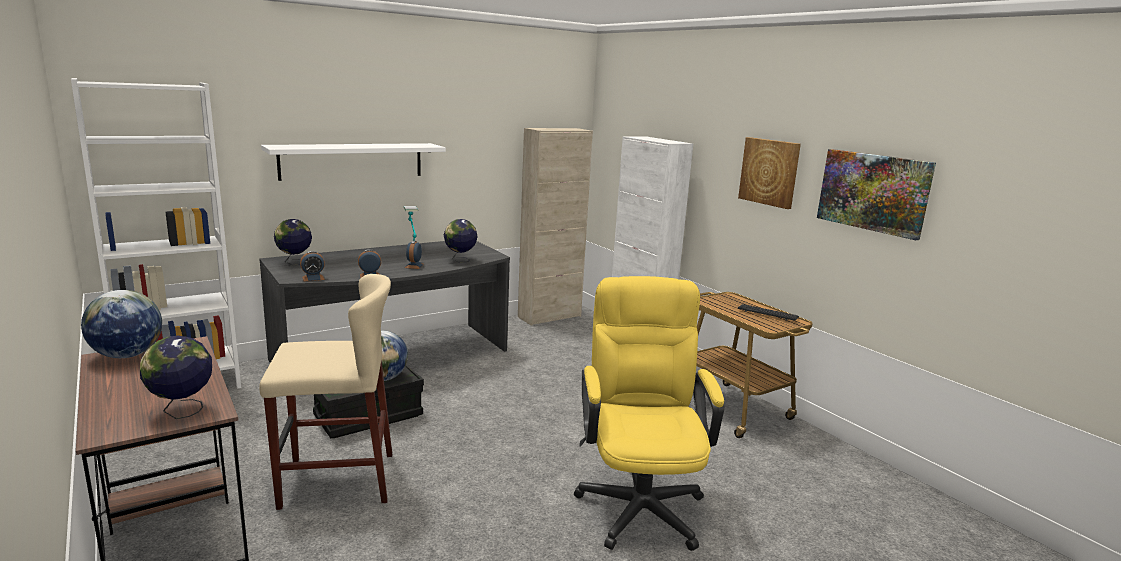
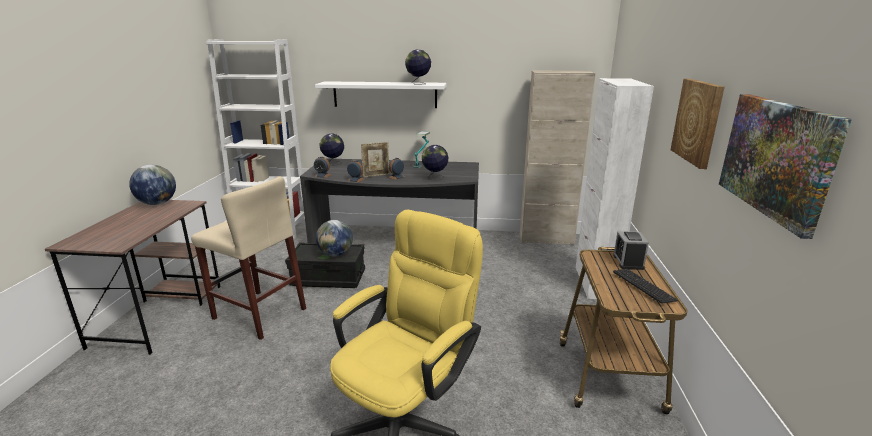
camera: 40 degrees right, 5 degrees up
(182, 411) = (110, 241): globe -> globe (418, 84)
(385, 267) = (376, 175): none -> picture frame
(731, 300) = (628, 262): none -> alarm clock

